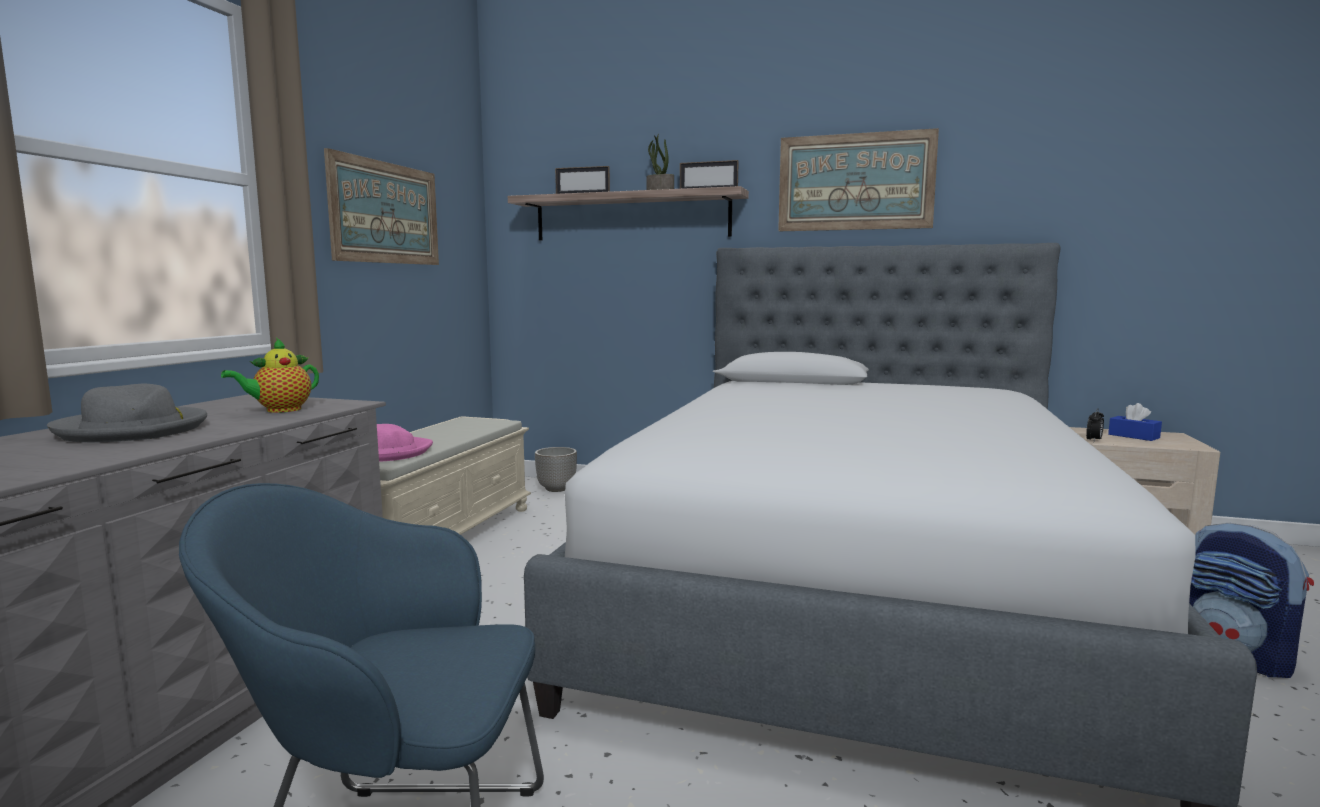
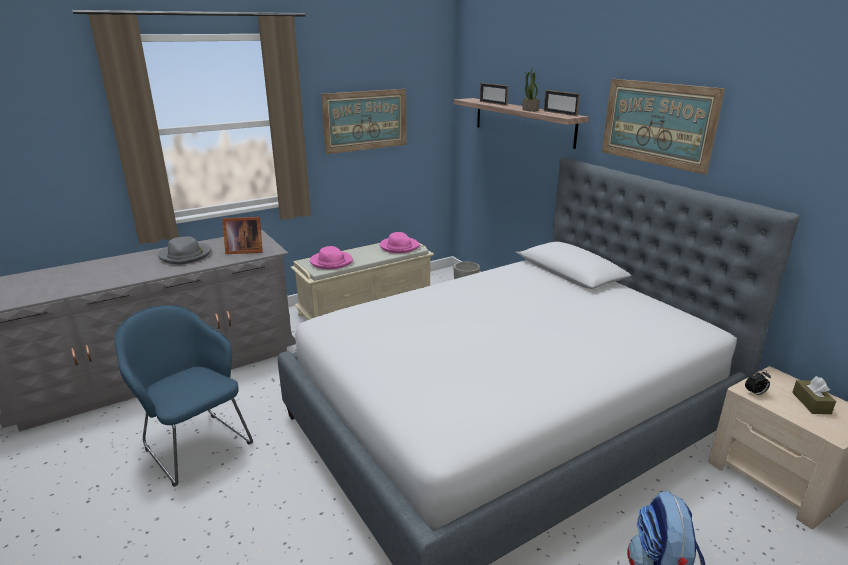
camera: 40 degrees right, 15 degrees up
(279, 410) = (243, 251): teapot -> picture frame
(471, 424) = (399, 247): none -> pink hat
(1133, 436) = (811, 403): blue tissue box -> brown tissue box

